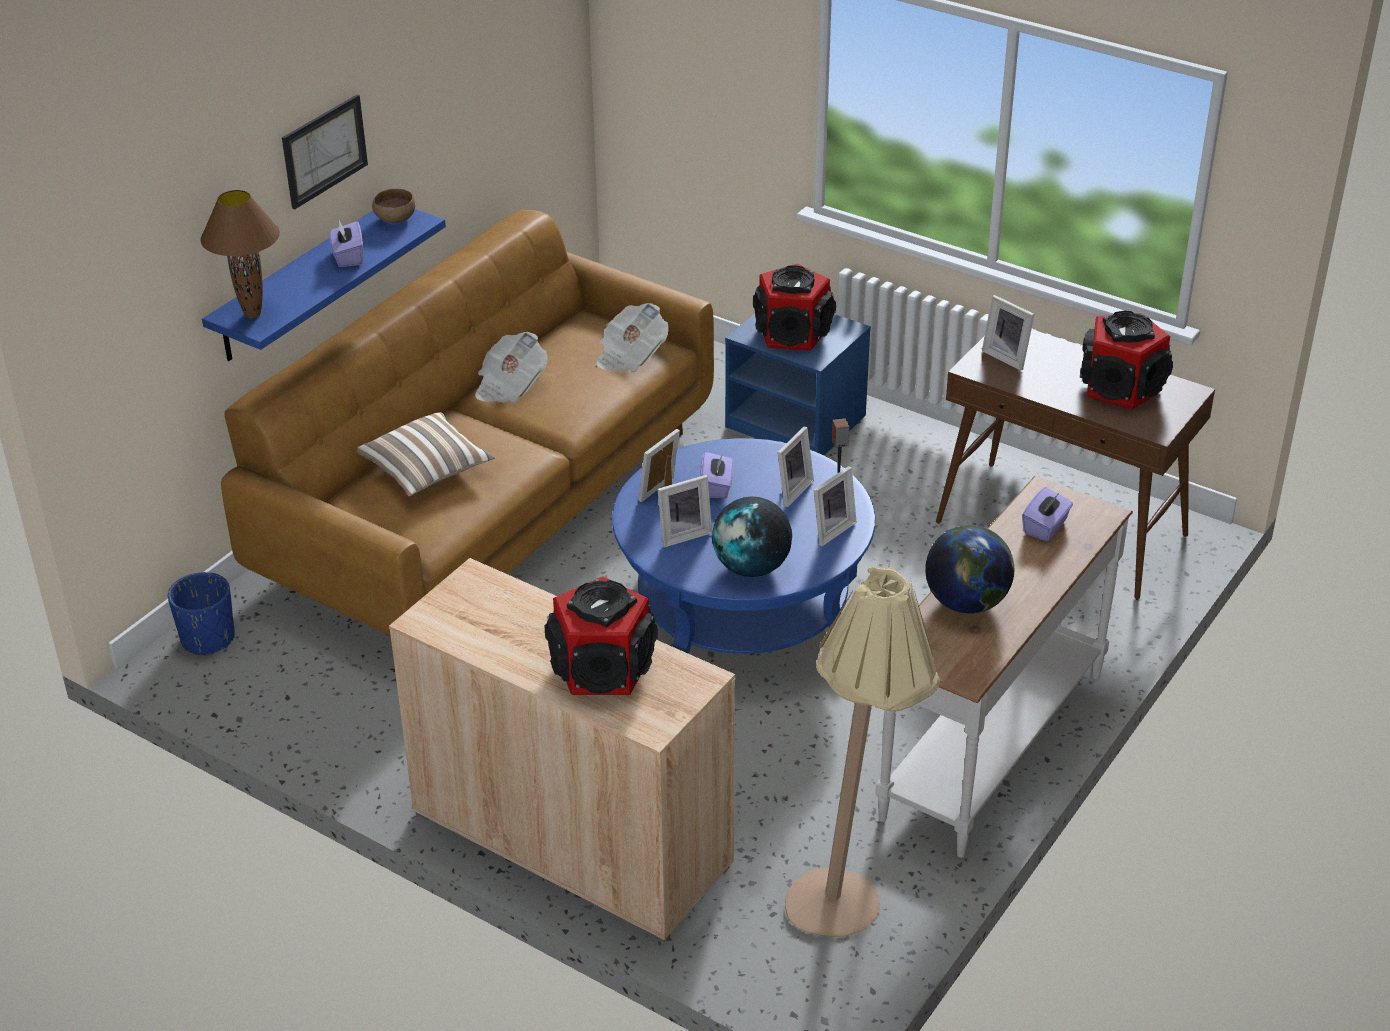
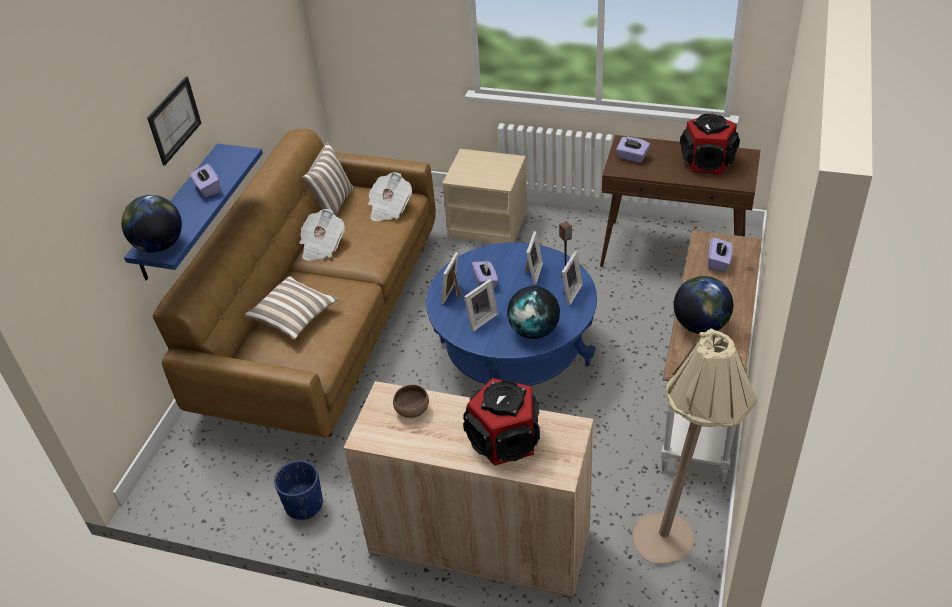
camera: 15 degrees left, 5 degrees up
(208, 639) = (177, 466): blue planter -> blue planter (304, 505)
(252, 314) = (159, 245): brown table lamp -> globe
(395, 219) = (227, 156): brown bowl -> brown bowl (412, 410)
(552, 334) = (333, 205): none -> pillow
(793, 333) = (482, 171): speaker -> none
(797, 422) = (489, 223): blue nightstand -> beige nightstand
(1008, 356) = (632, 157): picture frame -> purple tissue box

